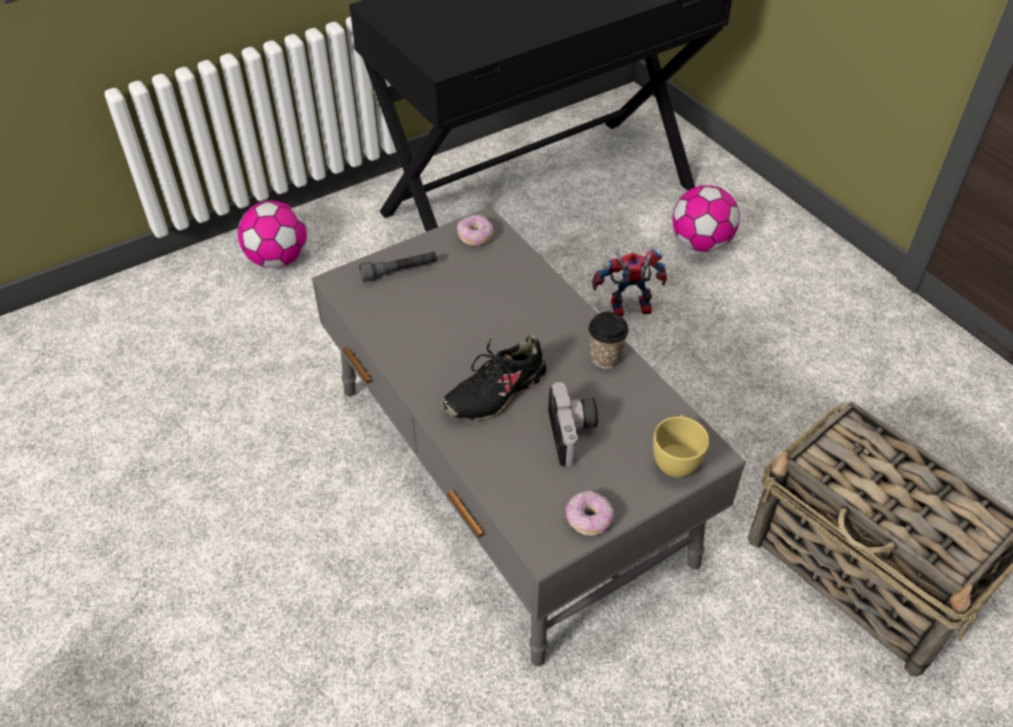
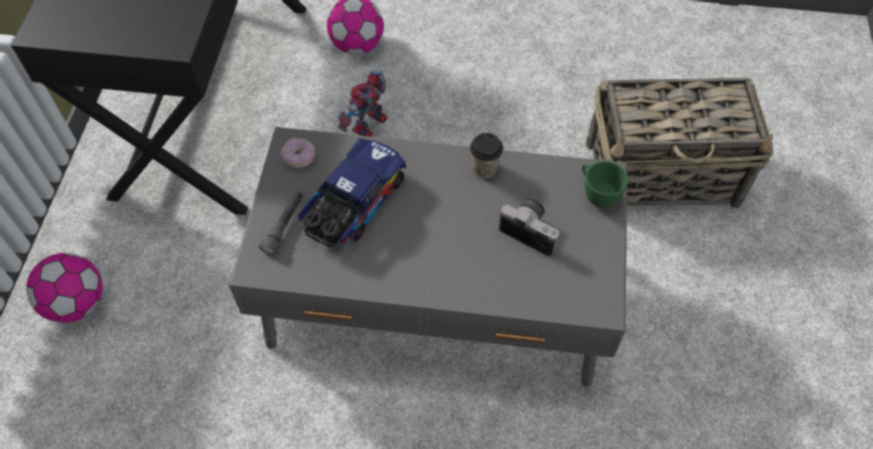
camera: 50 degrees left, 10 degrees up
(465, 298) = (353, 205): none -> toy truck
(495, 392) = (456, 248): black shoe -> none
(589, 520) = (603, 271): donut -> none
(676, 460) = (597, 194): yellow cup -> green cup

